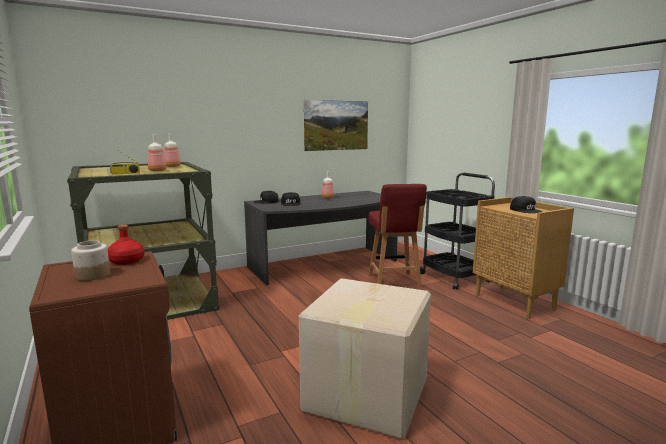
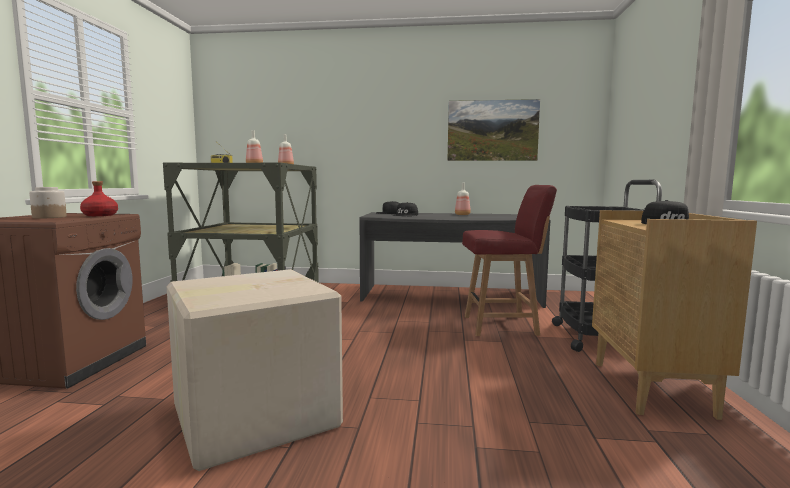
camera: 35 degrees right, 5 degrees down
(394, 281) = (502, 325): red chair -> red chair turned 120 degrees counterclockwise

